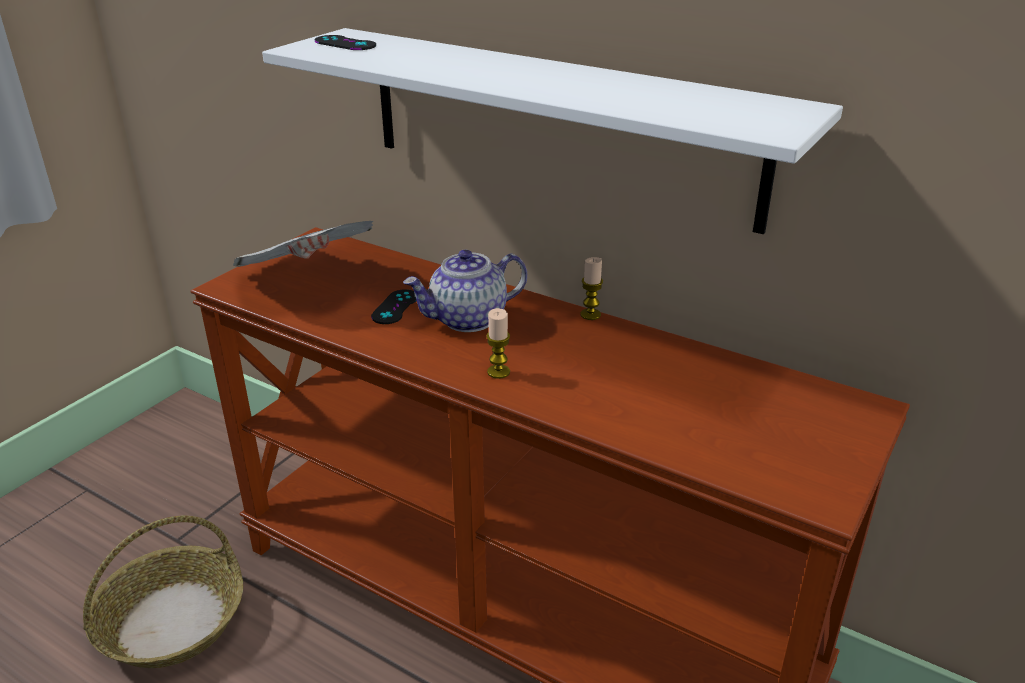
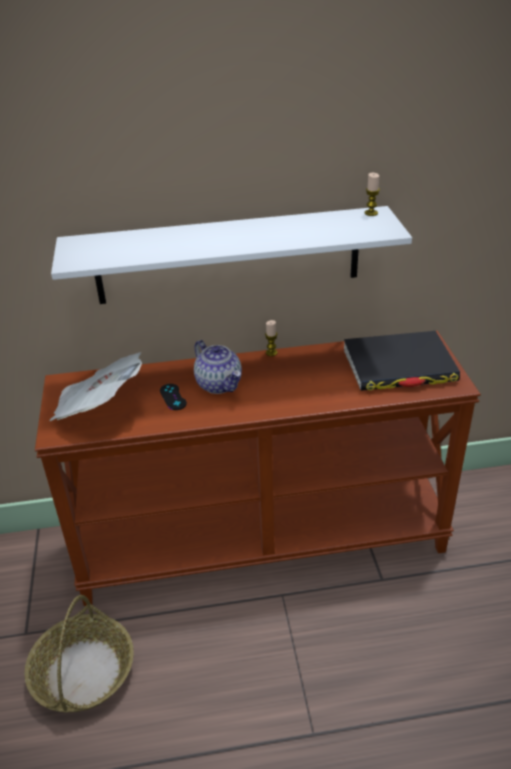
camera: 40 degrees left, 5 degrees up
(345, 43) = (89, 249): black game controller -> none
(468, 320) = (219, 384): teapot -> teapot turned 60 degrees counterclockwise
(498, 372) = (273, 402): candle -> candle (371, 213)
(758, 420) = (399, 366): none -> black book

